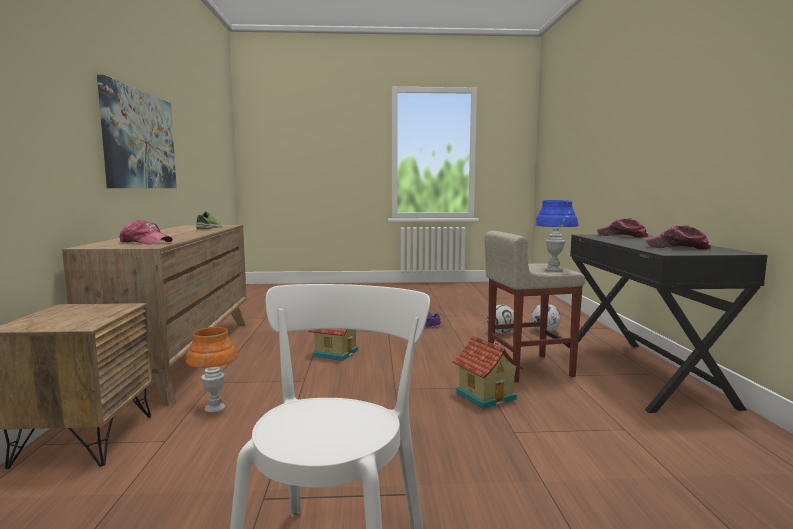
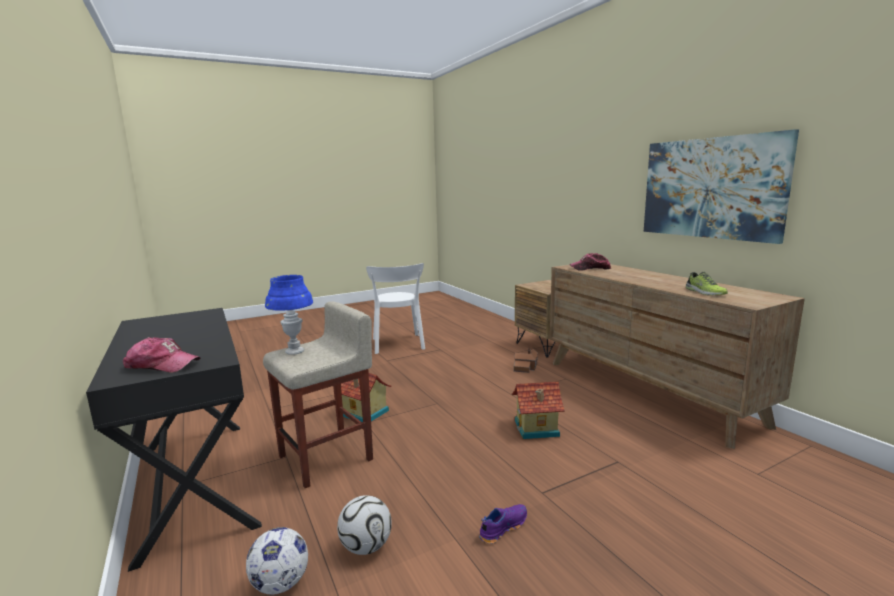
camera: 155 degrees right, 5 degrees up
(215, 408) = (526, 367): orange table lamp -> toy house
(677, 247) = (175, 325): cap -> none

